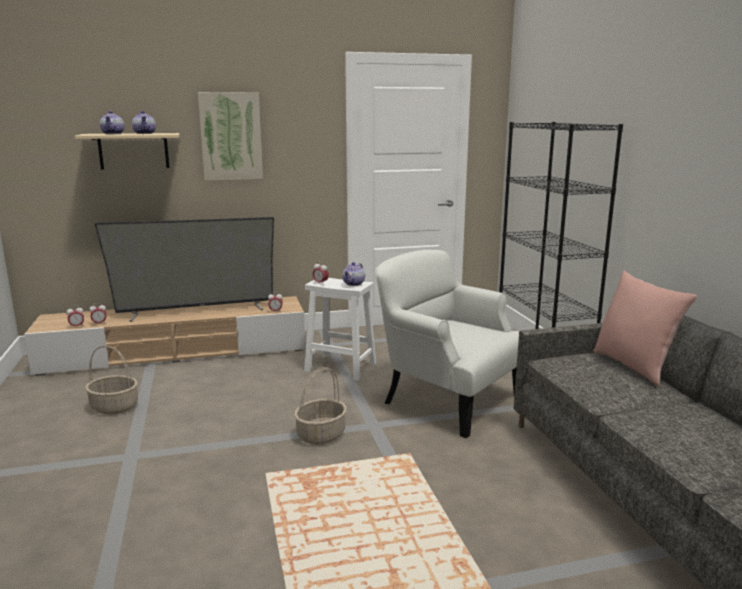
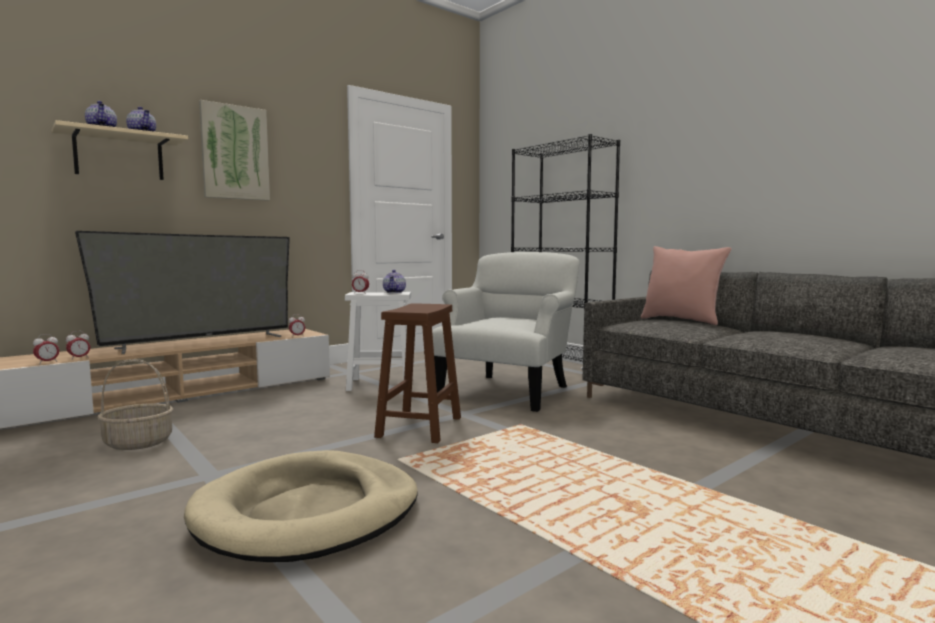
camera: 25 degrees left, 10 degrees down
(158, 515) = (308, 512): none -> beige dog bed
(321, 434) = (420, 426): basket -> brown stool
(448, 399) = (507, 390): white armchair -> white armchair turned 105 degrees clockwise

